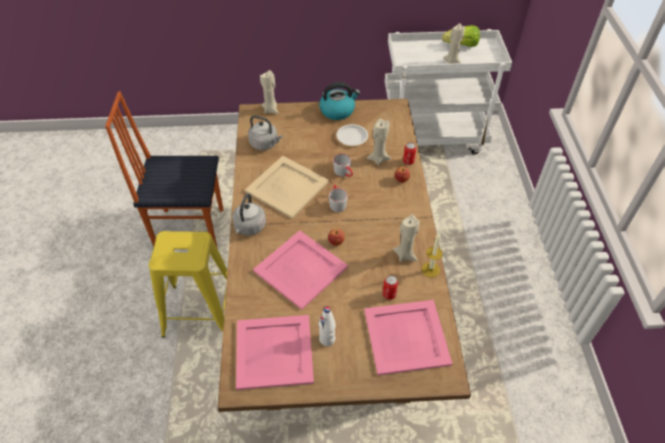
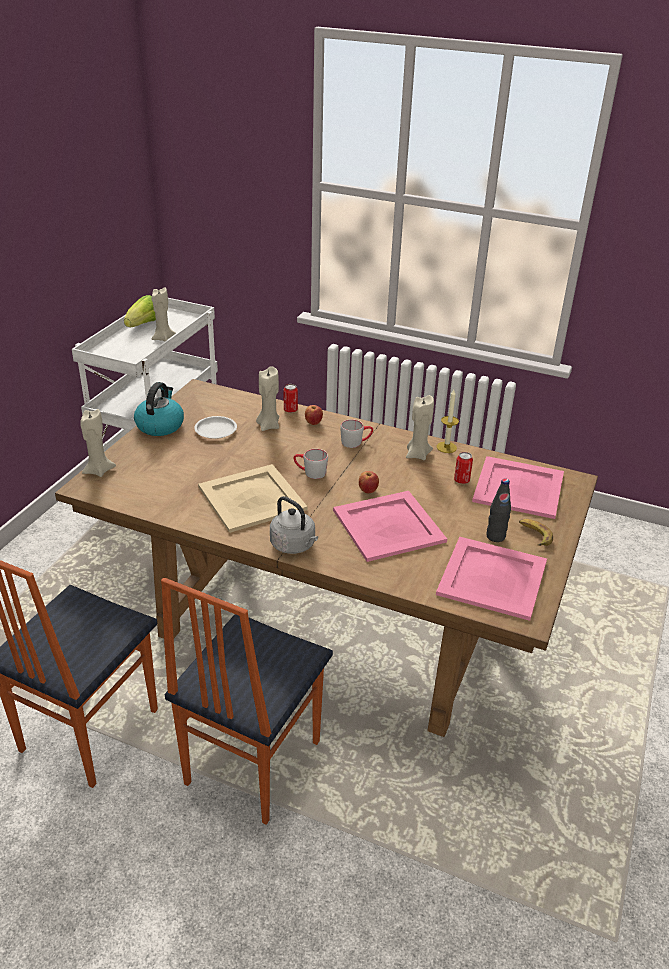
camera: 65 degrees left, 15 degrees down
(200, 311) = (250, 762): yellow stool -> chair
(265, 144) = (159, 493): grey kettle -> none
(327, 339) = (495, 536): white bottle -> black bottle
(344, 173) = (269, 453): grey mug -> grey mug (356, 442)
(345, 366) = (534, 535): none -> banana

